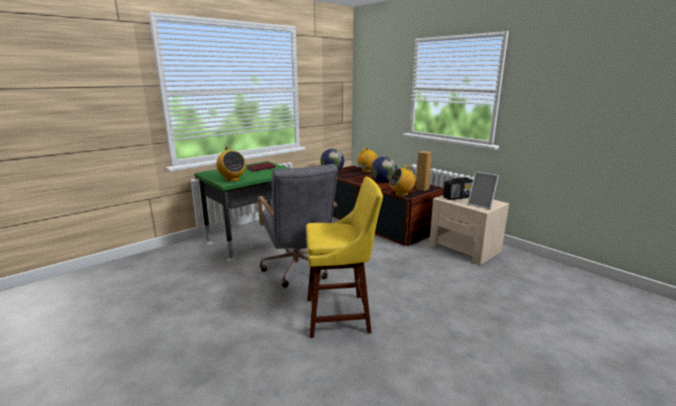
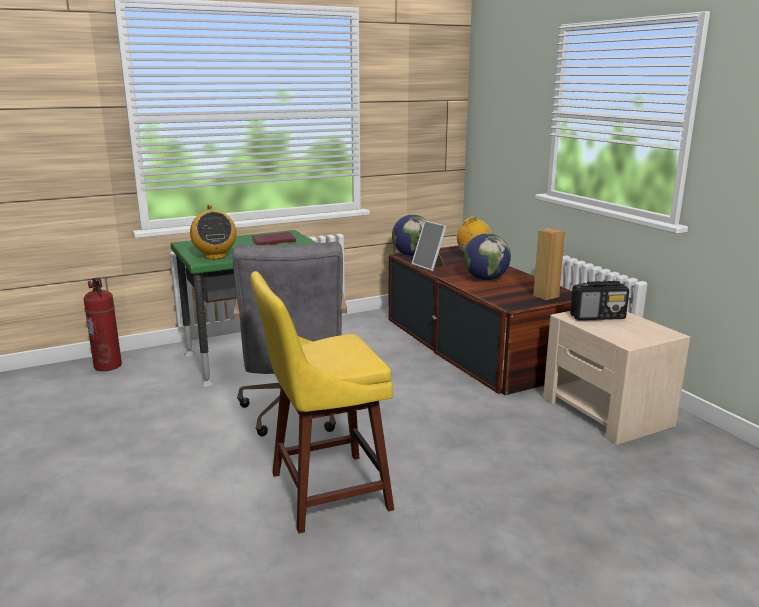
camera: 15 degrees right, 0 degrees up
(157, 256) = (108, 366): none -> fire extinguisher
(341, 314) = (323, 492): yellow chair -> yellow chair turned 150 degrees clockwise
(401, 194) = (501, 302): radio -> none
(481, 205) = (631, 334): picture frame -> picture frame (430, 266)

